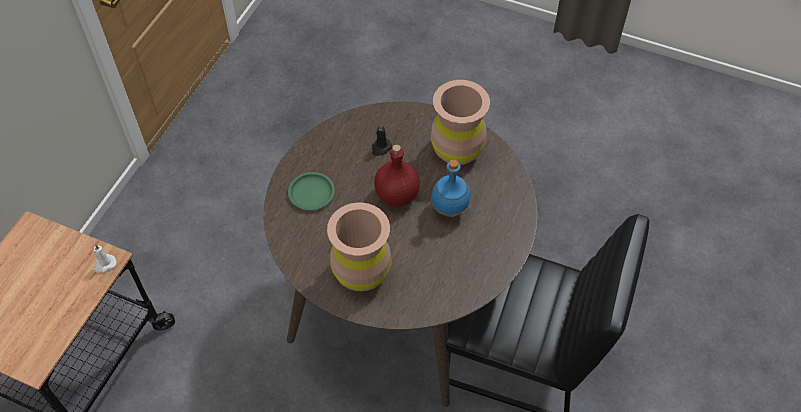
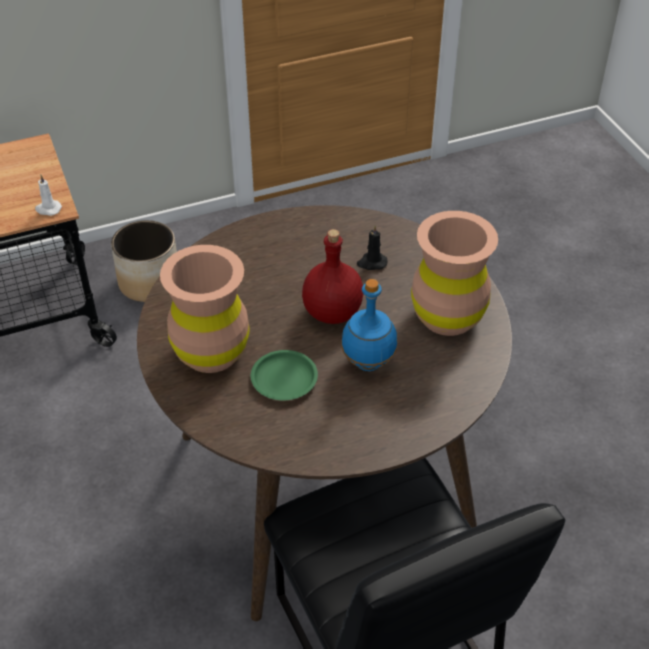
camera: 45 degrees right, 10 degrees down
(144, 263) = (149, 282): none -> planter
(312, 193) = (257, 256): green plate -> green plate (284, 379)

